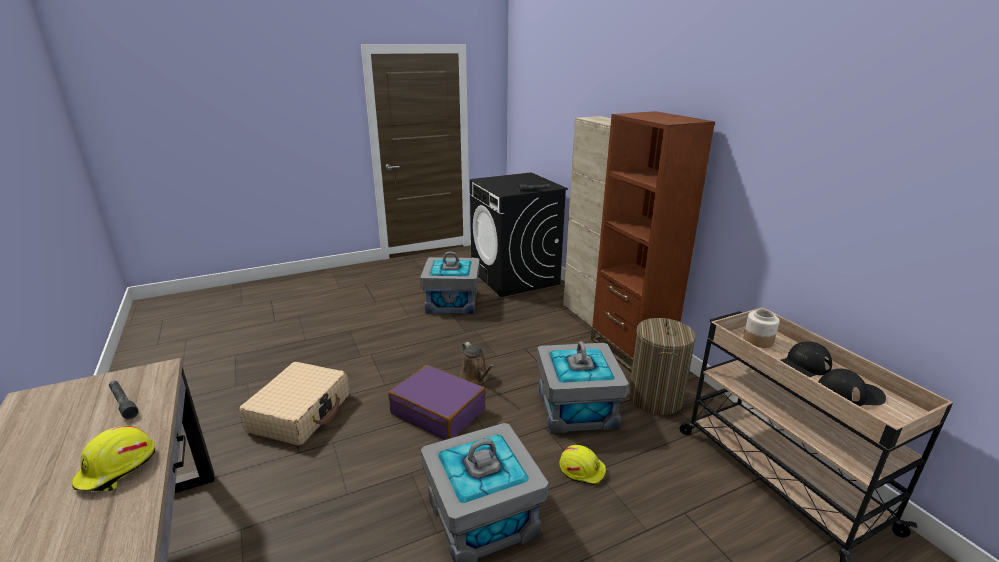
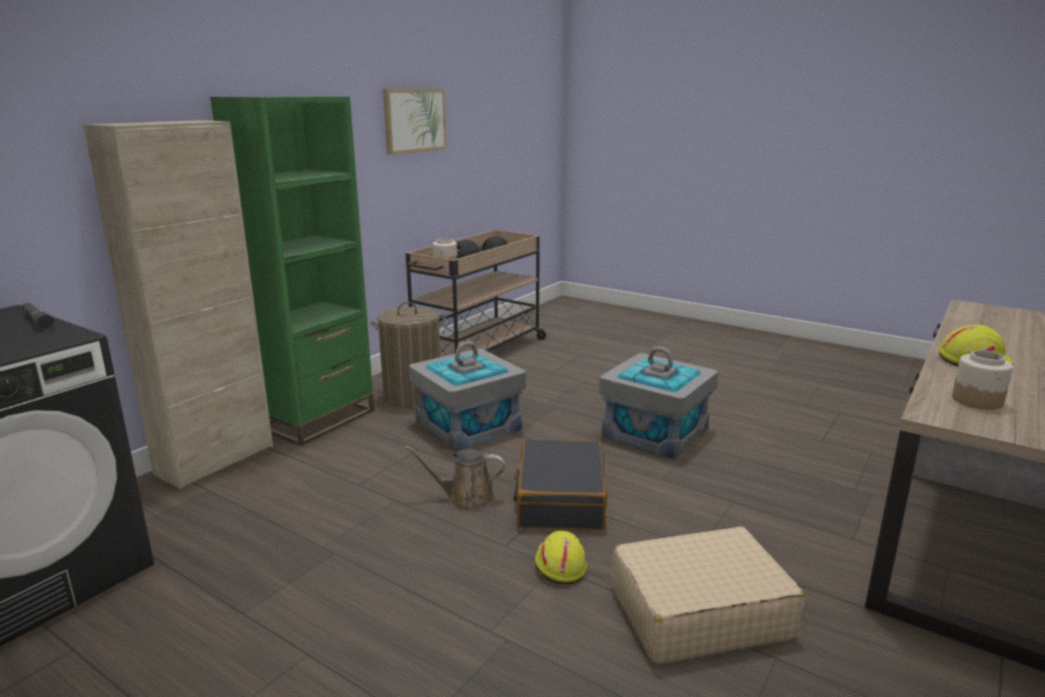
camera: 120 degrees left, 5 degrees down
(123, 403) = (977, 400): grey flashlight -> jar
(438, 411) = (560, 499): purple suitcase -> black suitcase
(452, 302) = (197, 622): grey storage box -> none
(476, 378) = (465, 498): brown watering can -> brown watering can turned 120 degrees counterclockwise
(582, 469) = (551, 409): yellow hard hat -> yellow hard hat (559, 565)
(630, 350) = (317, 419): brown bookcase -> green bookcase
(858, 178) = (414, 120): none -> picture

